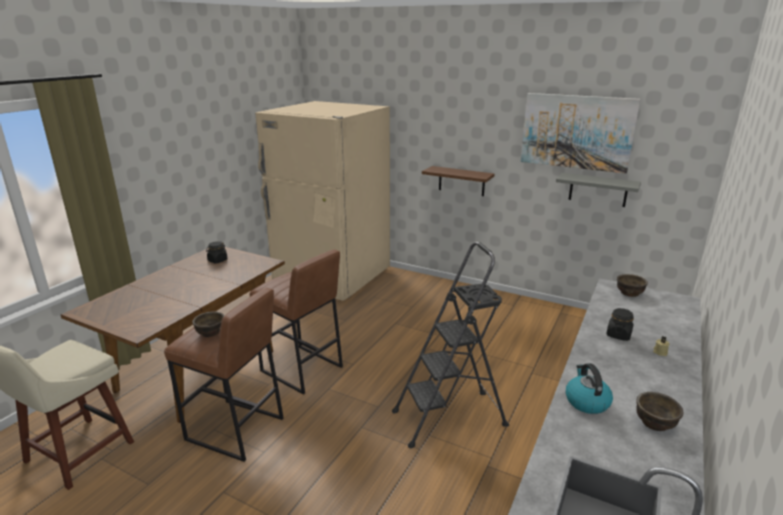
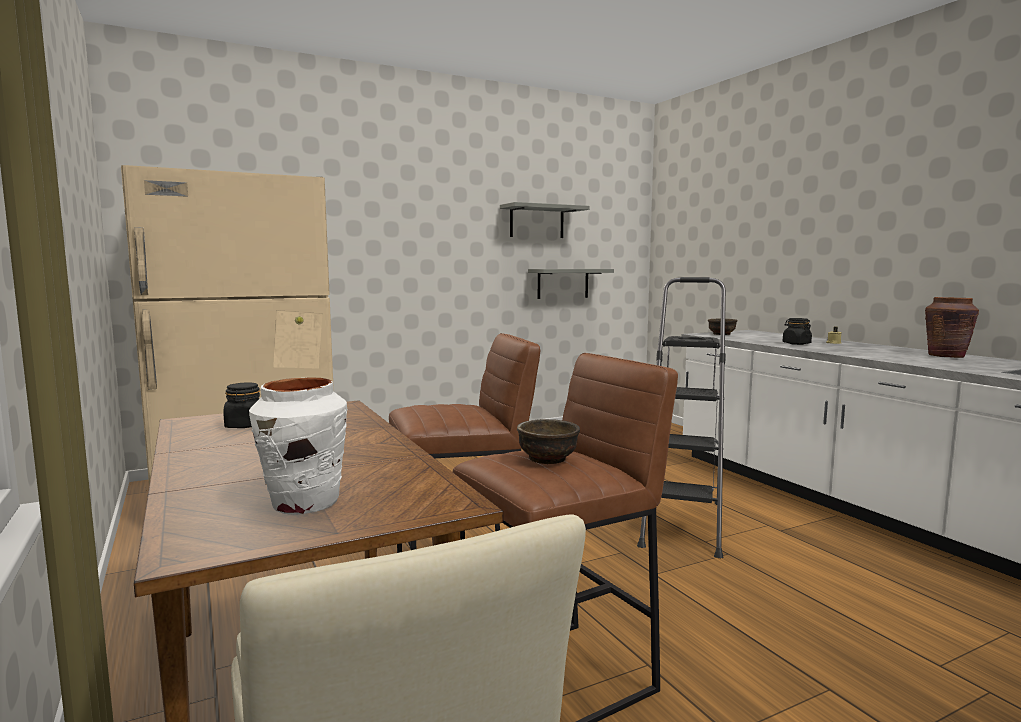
camera: 55 degrees left, 15 degrees down
(127, 309) = (304, 504): none -> white vase
(461, 181) = (413, 297): brown shelf -> none
(576, 132) = (537, 222): picture -> grey shelf
(586, 401) = (910, 360): kettle -> none
(654, 422) = (946, 356): brown bowl -> brown vase

